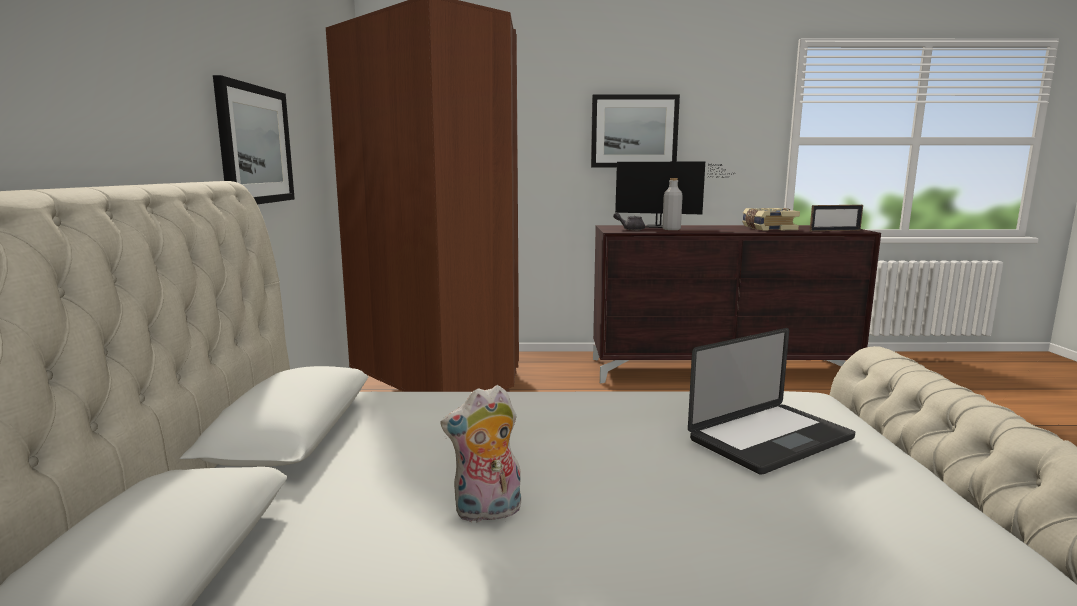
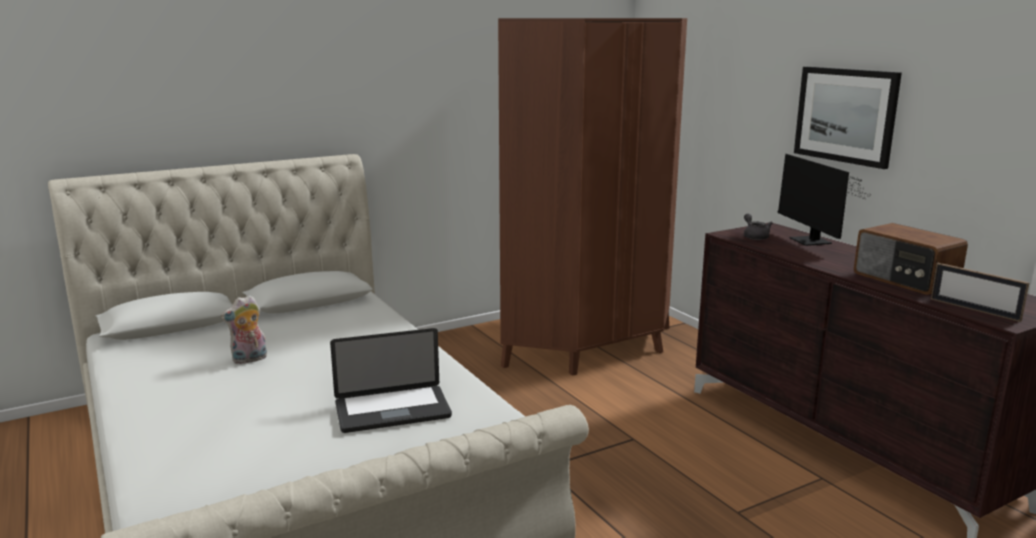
camera: 60 degrees right, 5 degrees up
(255, 145) = (415, 125): picture -> none
(487, 512) = (249, 360): plush toy -> plush toy turned 75 degrees counterclockwise
(671, 229) = (792, 248): grey bottle -> none
(767, 229) = (904, 280): book -> radio
(771, 439) = (392, 410): laptop -> laptop turned 45 degrees counterclockwise

